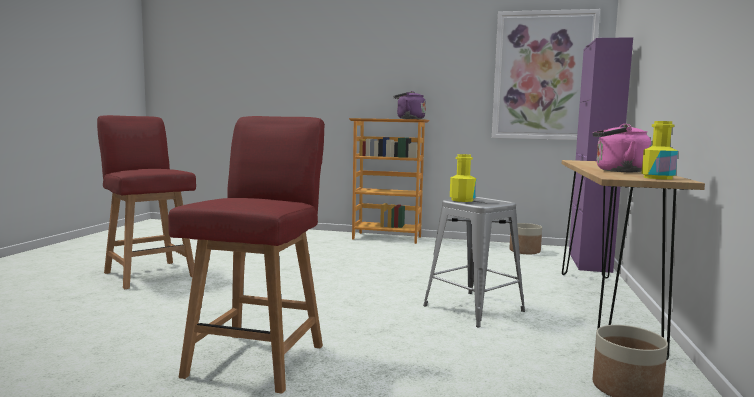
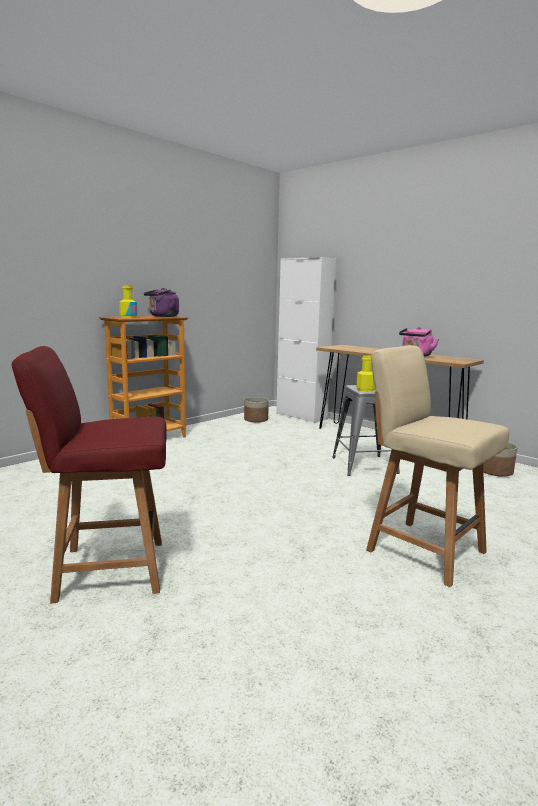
camera: 60 degrees left, 5 degrees up
(258, 359) = (423, 549): red chair -> beige chair
(543, 76) = (242, 275): picture -> none
(589, 262) = (301, 416): purple cabinet -> white cabinet
(657, 178) = (460, 359): yellow bottle -> yellow bottle (128, 317)

